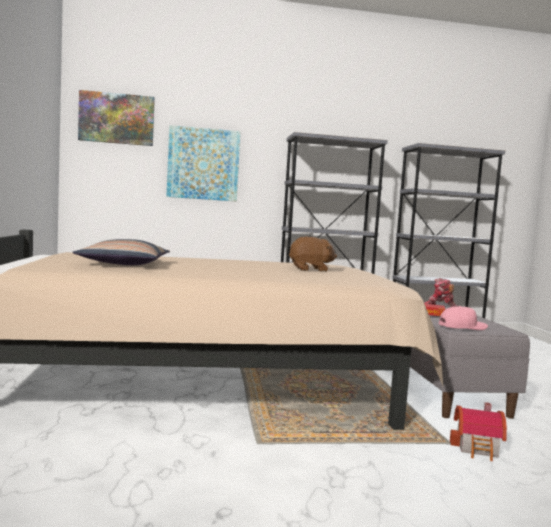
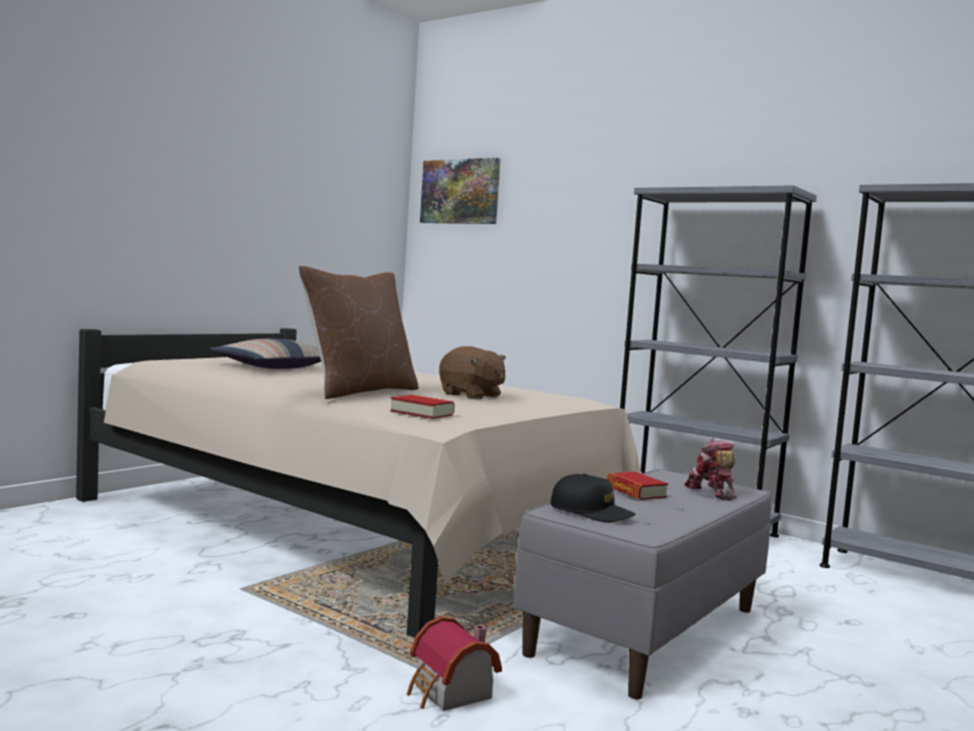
camera: 45 degrees right, 0 degrees up
(203, 164) = (553, 245): picture -> none
(269, 275) = (359, 391): none -> brown pillow
(365, 283) = (422, 413): none -> book
(462, 327) = (591, 512): pink cap -> black cap

